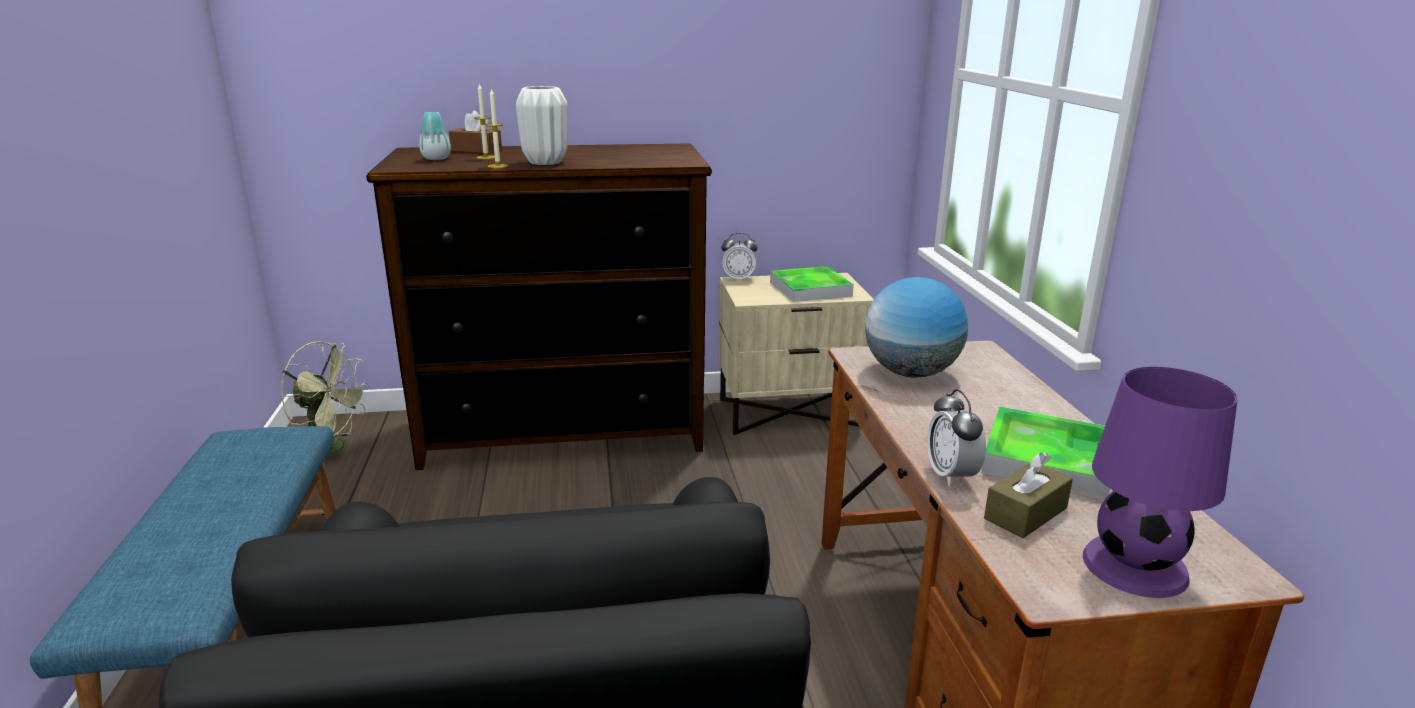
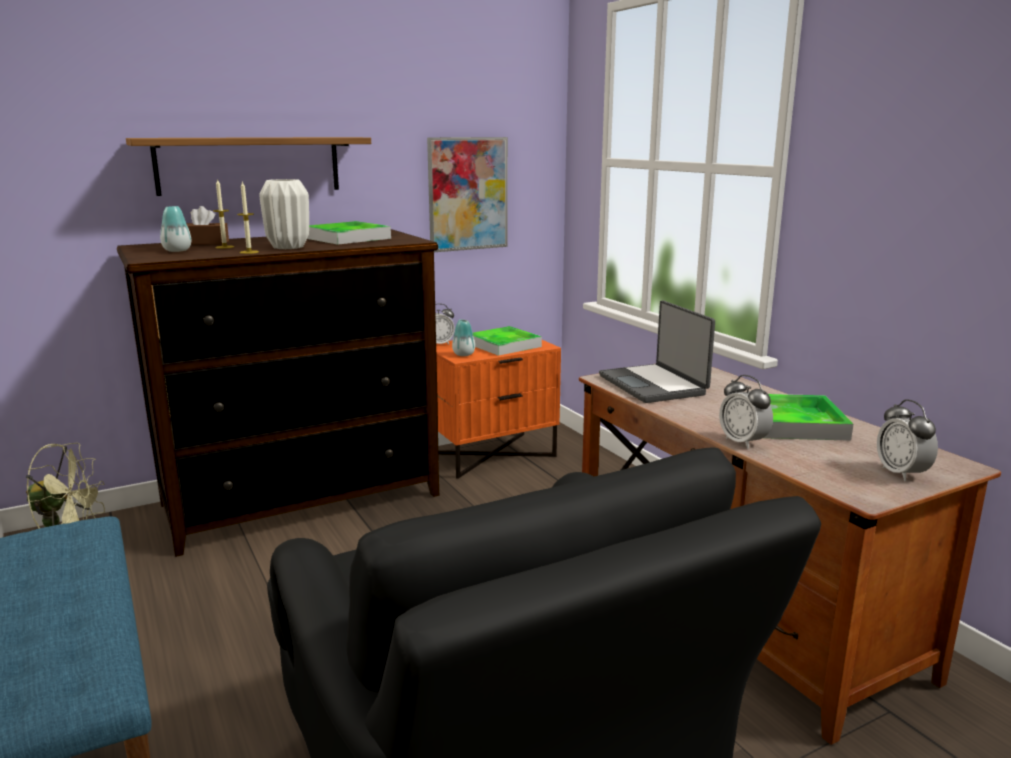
camera: 20 degrees left, 5 degrees down
(533, 66) = (249, 165): none -> shelf
(623, 154) = (347, 238): none -> tray
(755, 295) = (463, 354): none -> vase
(789, 106) = (468, 194): none -> picture
(789, 411) = (492, 454): beige nightstand -> orange nightstand
(911, 373) = (654, 385): globe -> laptop
(1025, 513) = (810, 456): brown tissue box -> none
(1136, 567) = (901, 473): purple table lamp -> alarm clock

